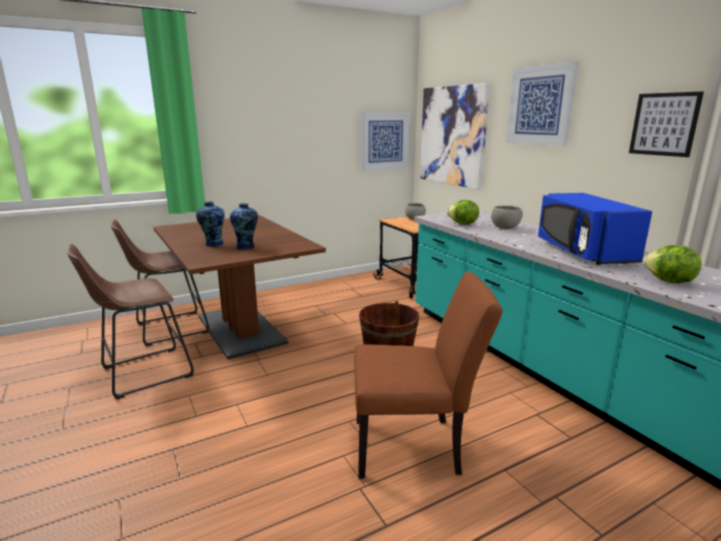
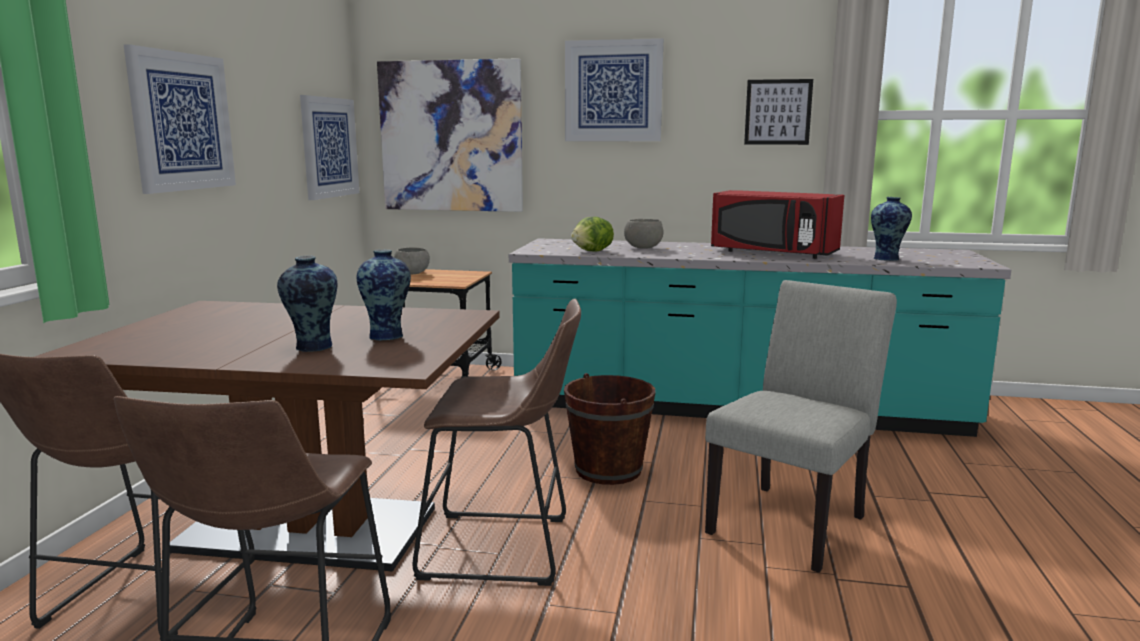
camera: 50 degrees left, 5 degrees down
(267, 130) = (182, 122): none -> picture
(272, 374) = (505, 549): none -> brown stool
(415, 446) = (793, 520): brown chair -> grey chair
(582, 252) = (772, 253): blue microwave -> red microwave
(669, 282) = (887, 259): lettuce -> vase

